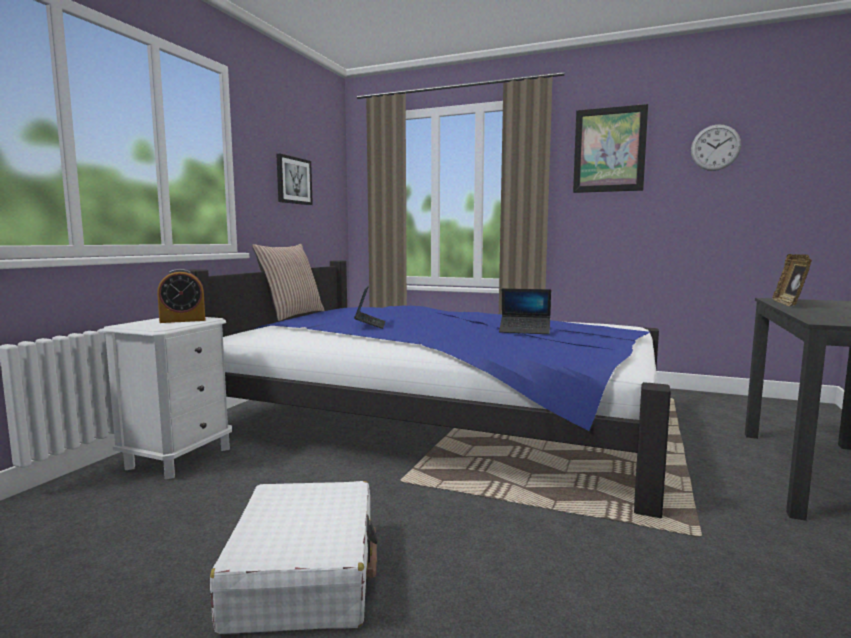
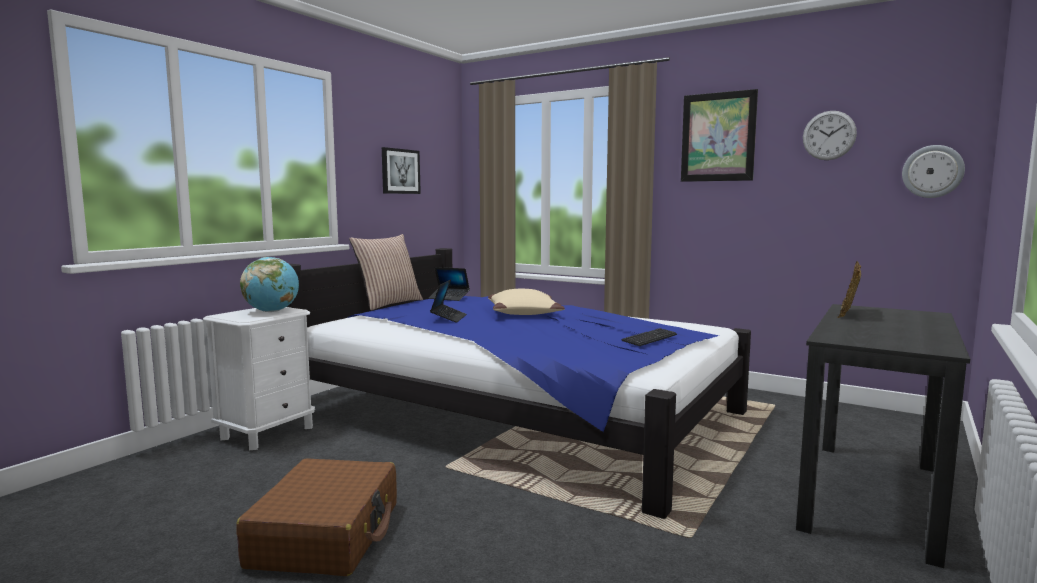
camera: 10 degrees right, 0 degrees up
(183, 320) = (271, 311): alarm clock -> globe
(305, 574) = (327, 534): white suitcase -> brown suitcase
(441, 319) = (524, 313): none -> beige pillow
(525, 330) = (586, 330): laptop -> laptop (449, 298)
(596, 336) = (649, 339): none -> keyboard
(810, 180) = (932, 171): none -> wall clock

